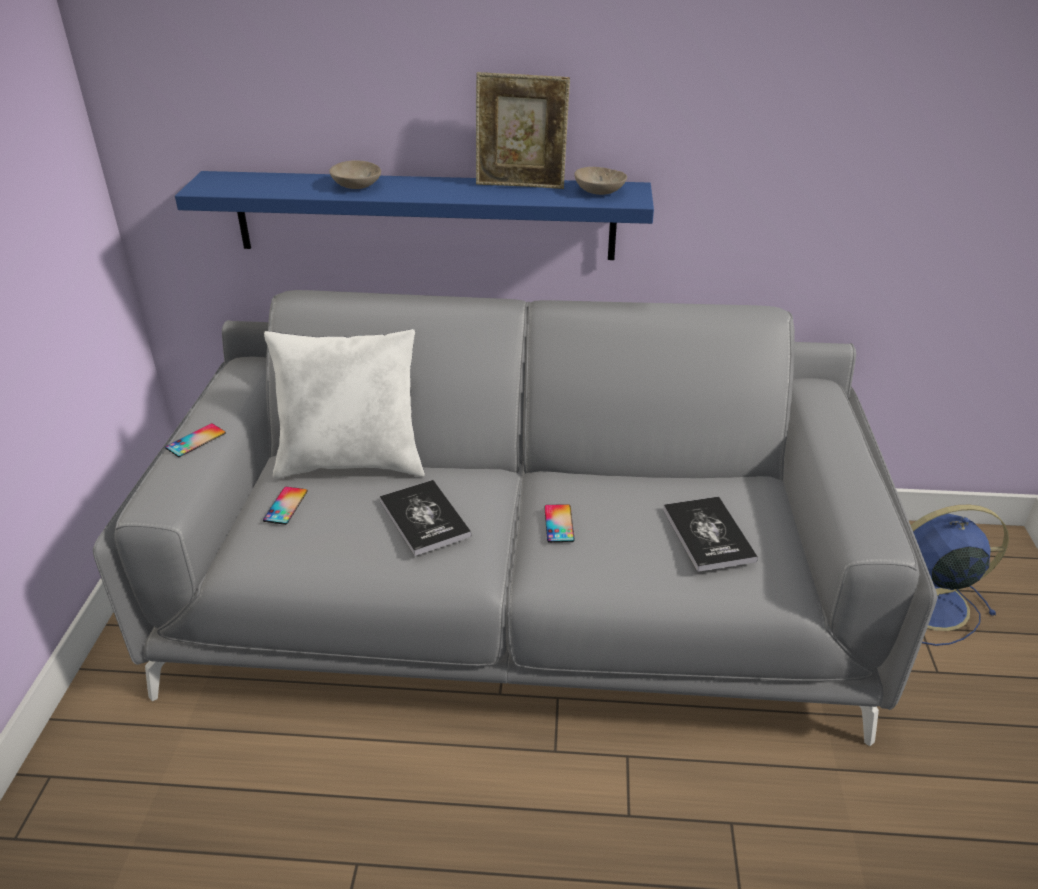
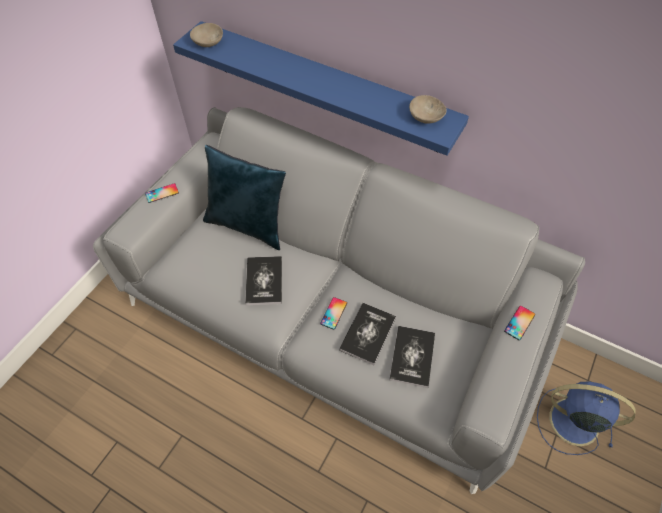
camera: 25 degrees right, 20 degrees up
(285, 506) = (200, 243): phone -> phone (519, 323)
(353, 462) = (248, 225): white pillow -> blue pillow
(355, 185) = (277, 64): beige bowl -> beige bowl (207, 42)
(521, 185) = (379, 94): picture frame -> none
(626, 530) = (368, 333): none -> book

